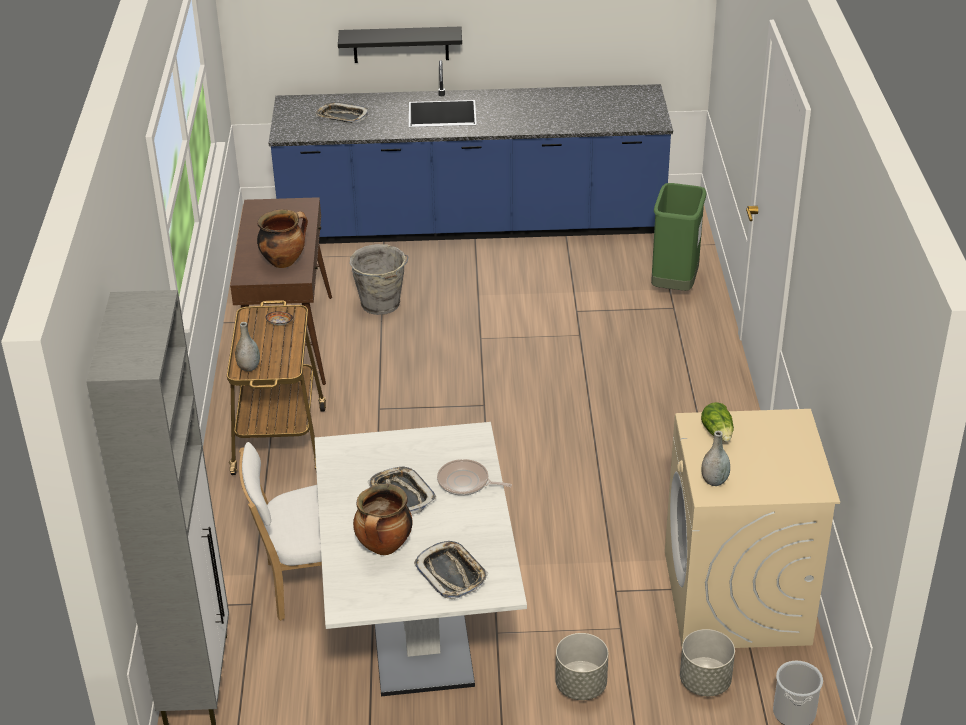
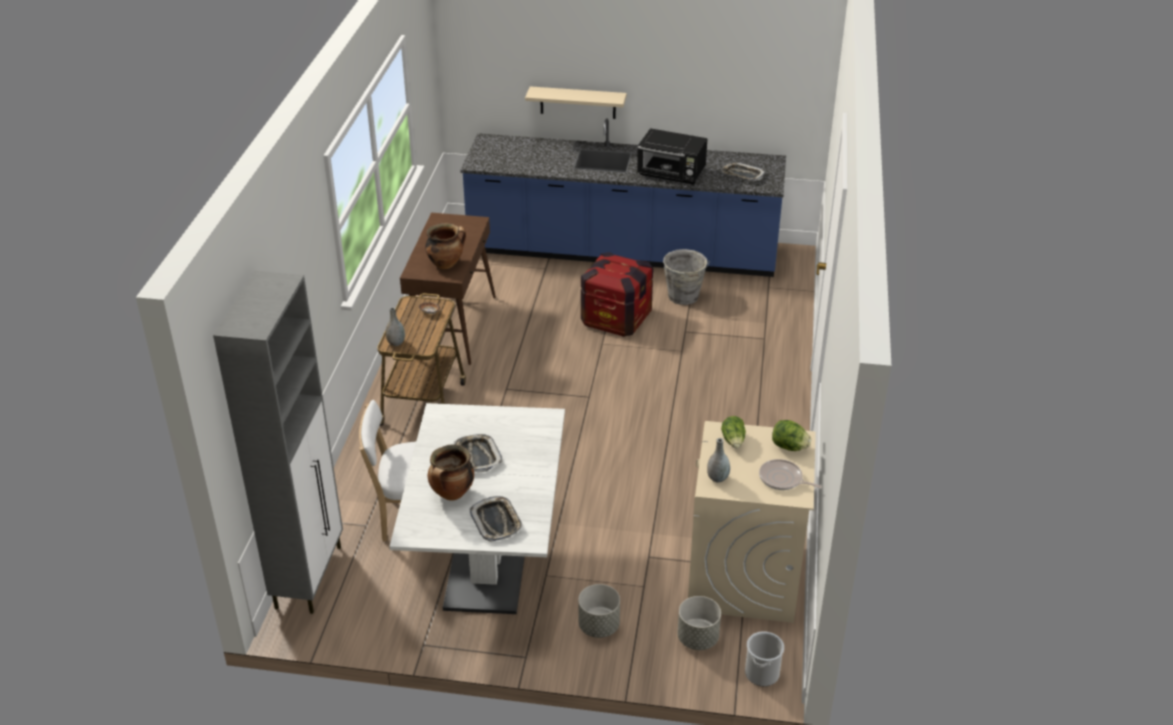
camera: 10 degrees right, 0 degrees up
(342, 117) = (523, 155): tray -> tray (742, 175)
(381, 305) = (532, 308): grey bucket -> grey bucket (683, 297)
(401, 44) = (578, 102): black shelf -> beige shelf
(466, 482) = (530, 453): frying pan -> frying pan (782, 479)
(489, 306) = (616, 319): none -> crate
(532, 121) = (671, 174): none -> black microwave
(674, 285) = (770, 320): green trash can -> none
(786, 431) = (789, 447): none -> lettuce

